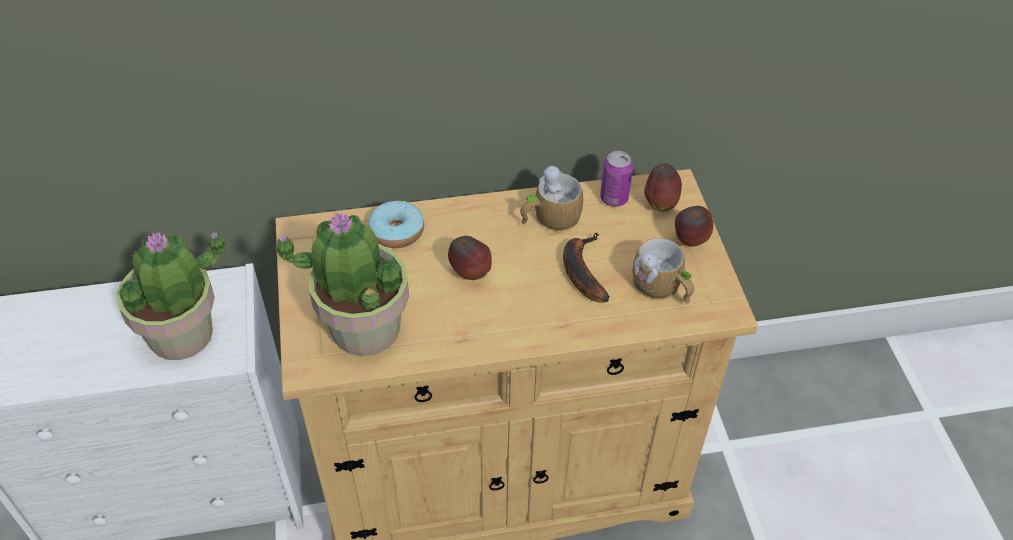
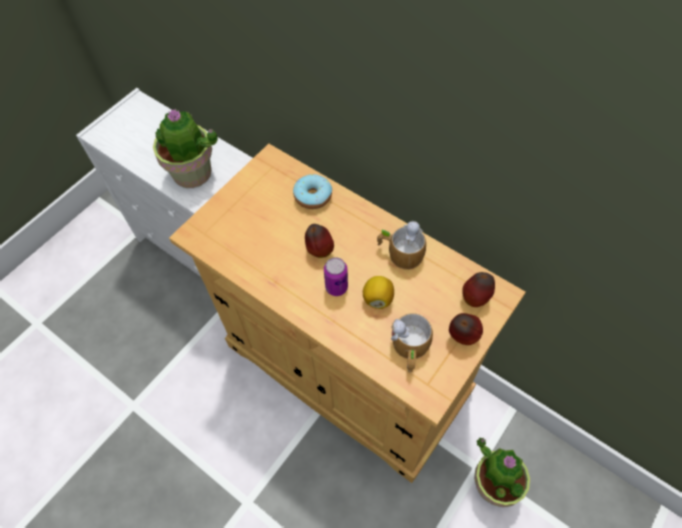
camera: 50 degrees right, 10 degrees up
(364, 328) = (237, 236): potted plant -> potted plant (494, 484)
(581, 270) = (378, 298): banana -> lemon
(614, 198) = (452, 271): can -> can (336, 287)

